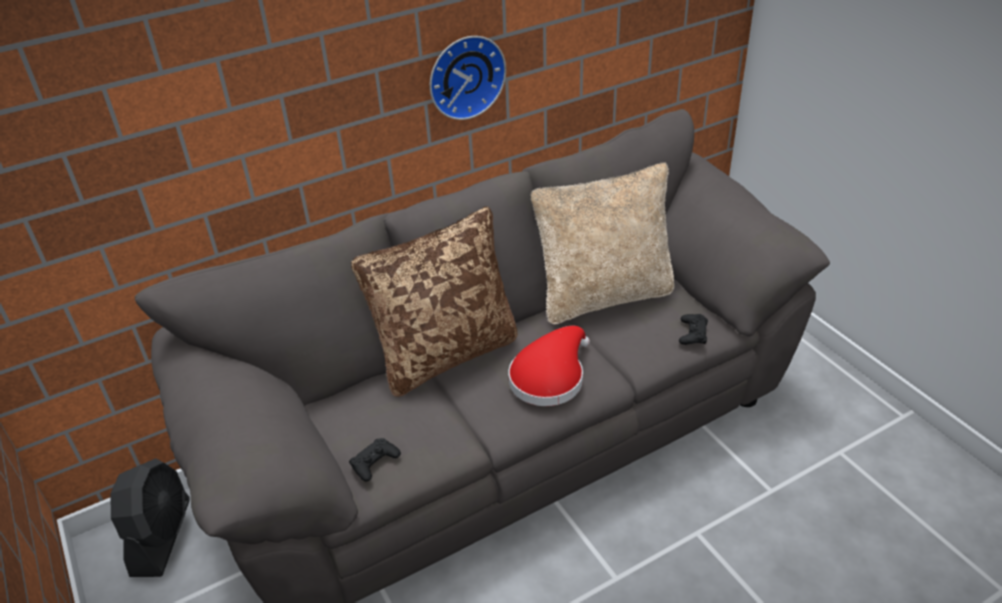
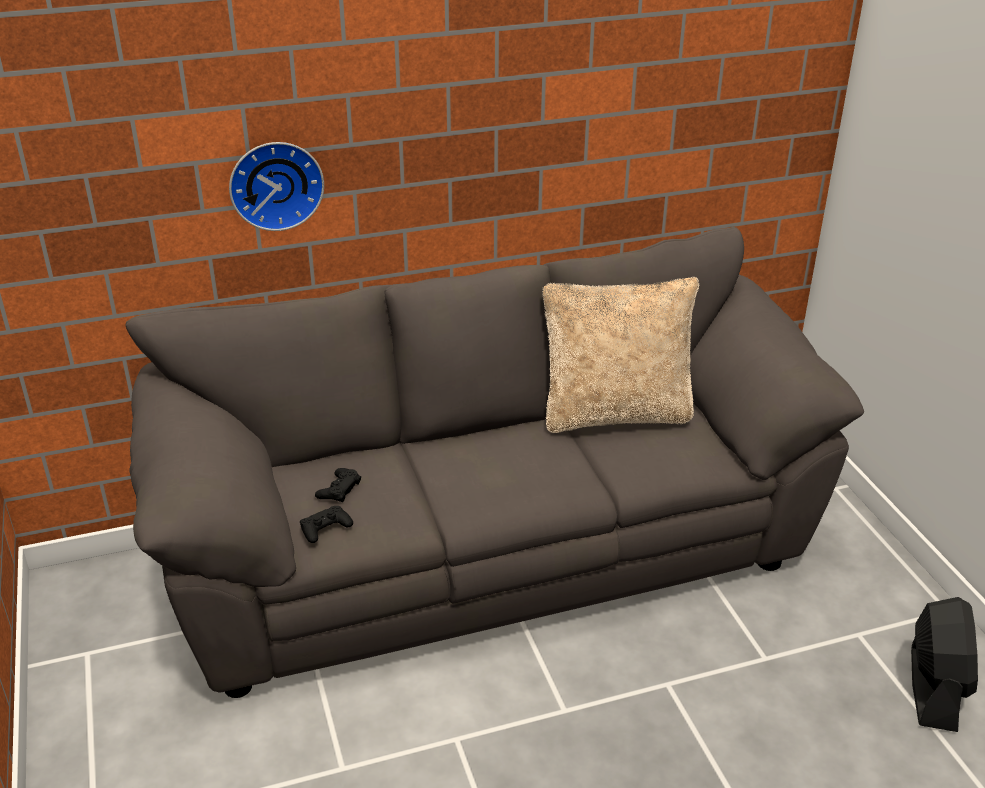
camera: 10 degrees right, 5 degrees down
(161, 536) = (115, 585): black fan -> black fan (933, 688)
(449, 357) = (432, 446): brown pillow -> none
(465, 76) = (494, 158): wall clock -> wall clock (275, 184)
(549, 377) = (529, 481): red hat -> none
(693, 333) = (698, 465): black game controller -> black game controller (339, 489)

